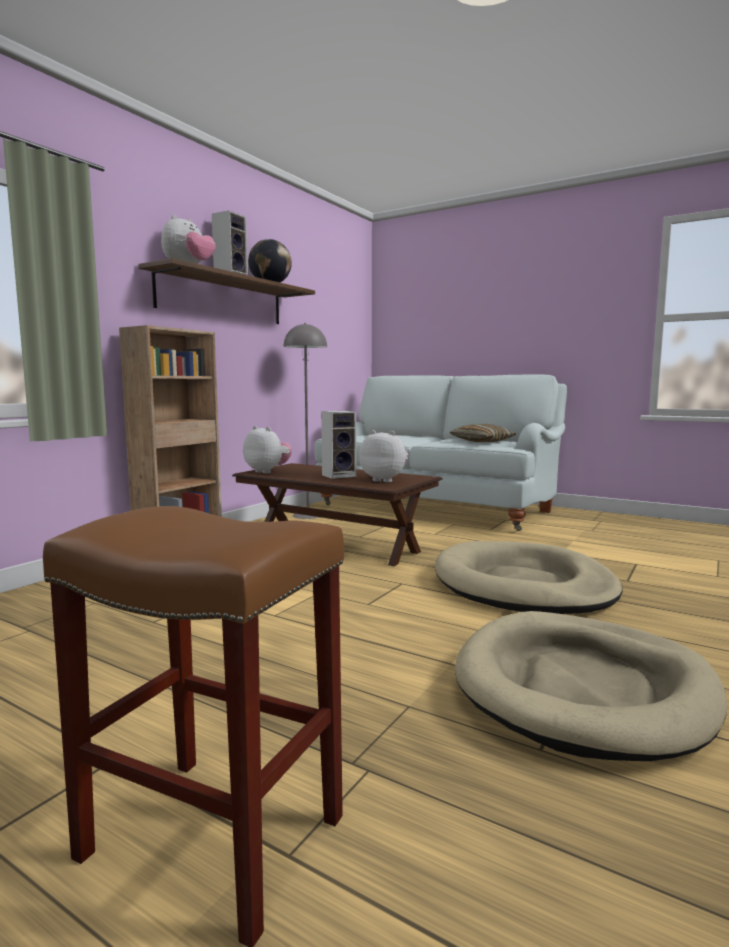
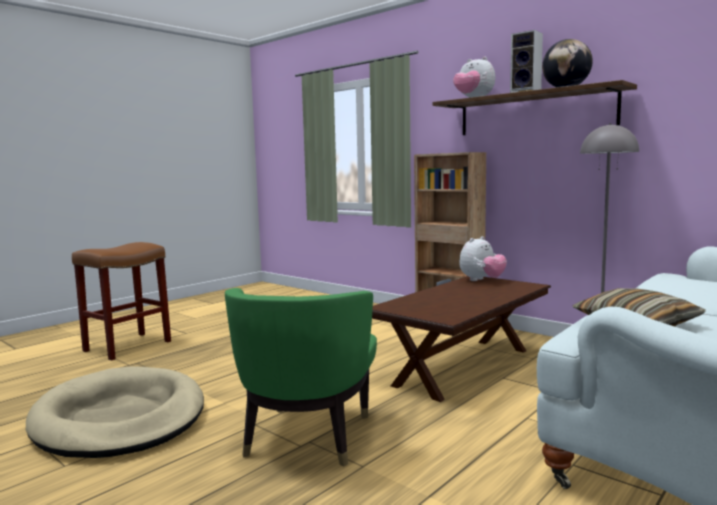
camera: 100 degrees right, 0 degrees up
(339, 475) = (457, 296): speaker -> none
(385, 480) = (427, 307): plush toy -> none
(523, 585) = (307, 437): beige dog bed -> green armchair

